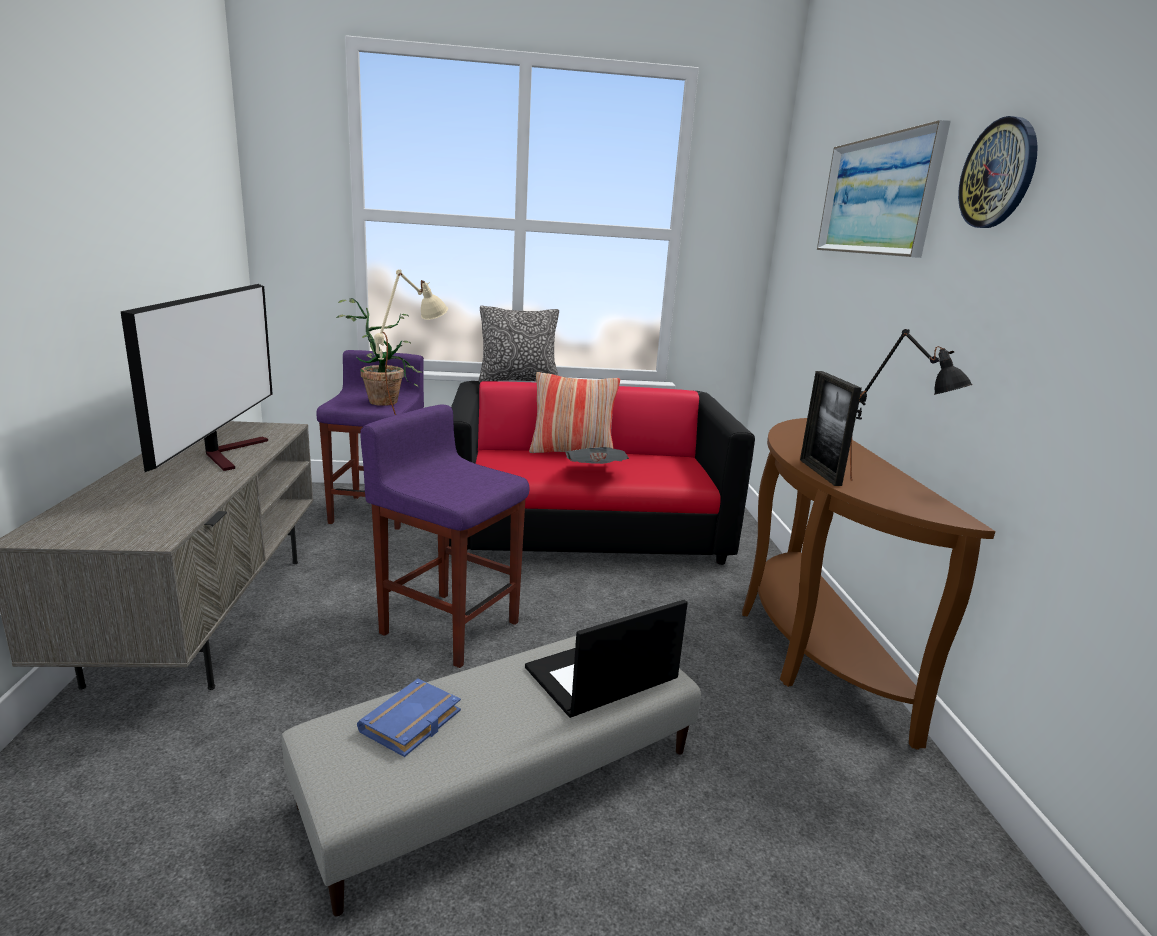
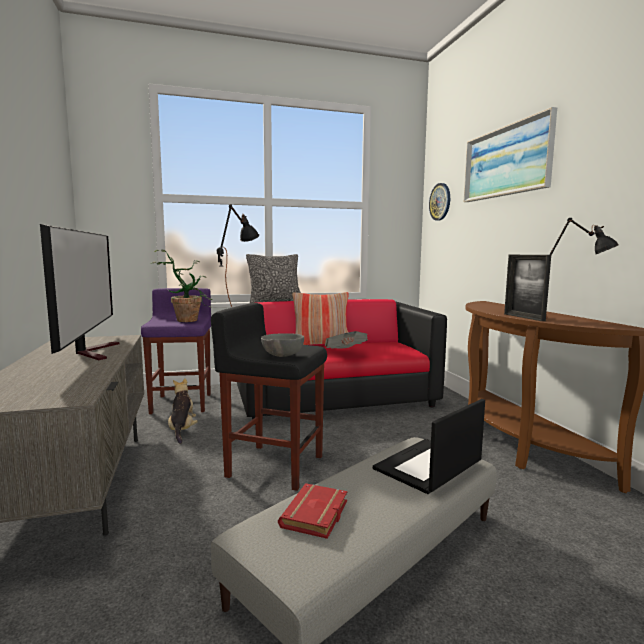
camera: 10 degrees left, 10 degrees down
(359, 554) = (182, 430): none -> plush toy
(411, 408) = (238, 304): beige table lamp -> black table lamp
(411, 724) = (316, 516): blue book -> red book
(448, 626) = (274, 466): purple stool -> black stool
(450, 493) = (281, 356): none -> grey bowl
(998, 174) = (603, 126): wall clock -> wall clock (440, 202)

